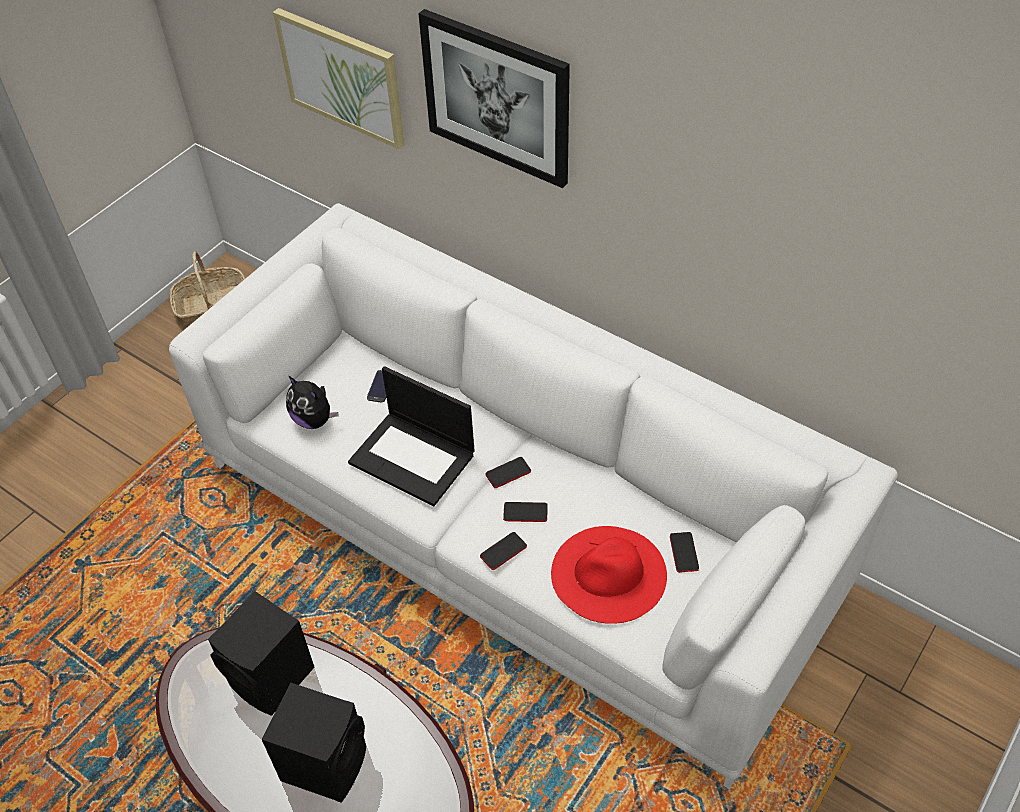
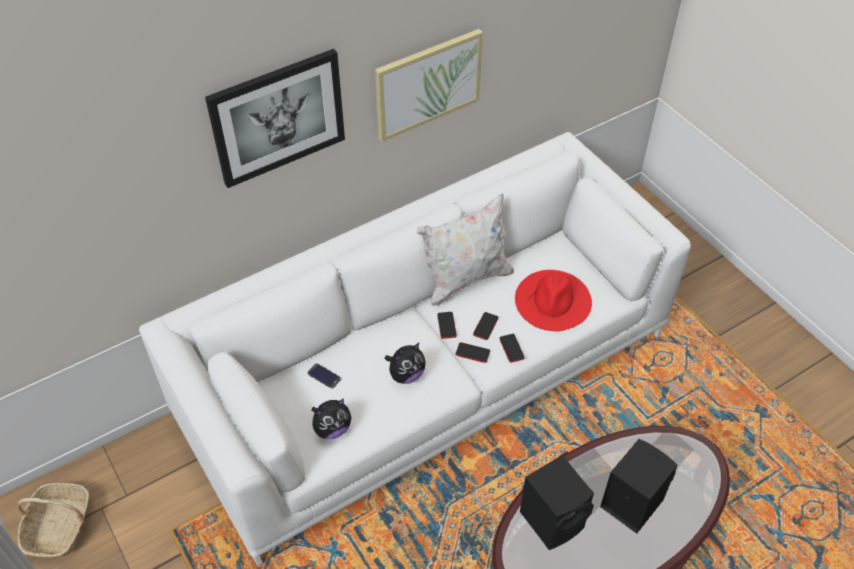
camera: 70 degrees left, 0 degrees up
(342, 77) = (125, 215): picture -> picture (427, 83)
(414, 458) = (406, 375): laptop -> plush toy
(593, 468) = (465, 280): none -> white pillow
(684, 552) = (553, 259): phone -> phone (472, 353)

